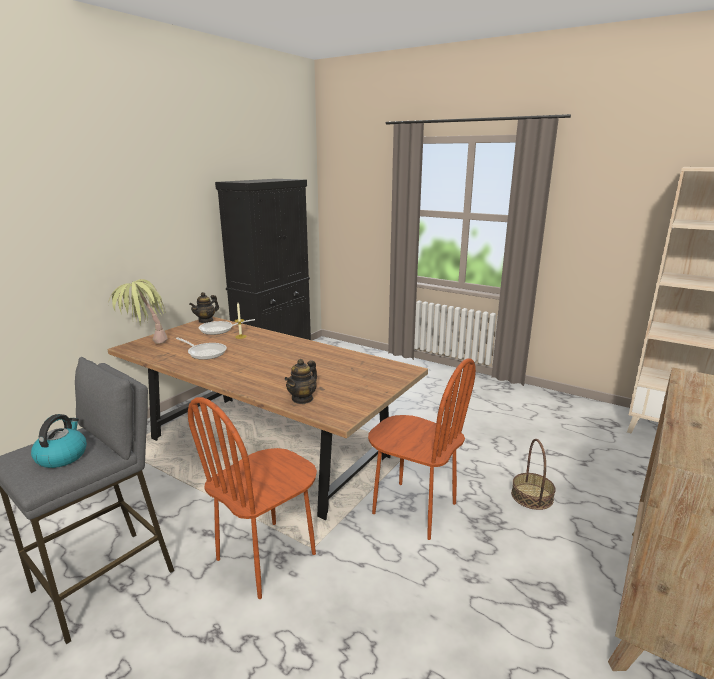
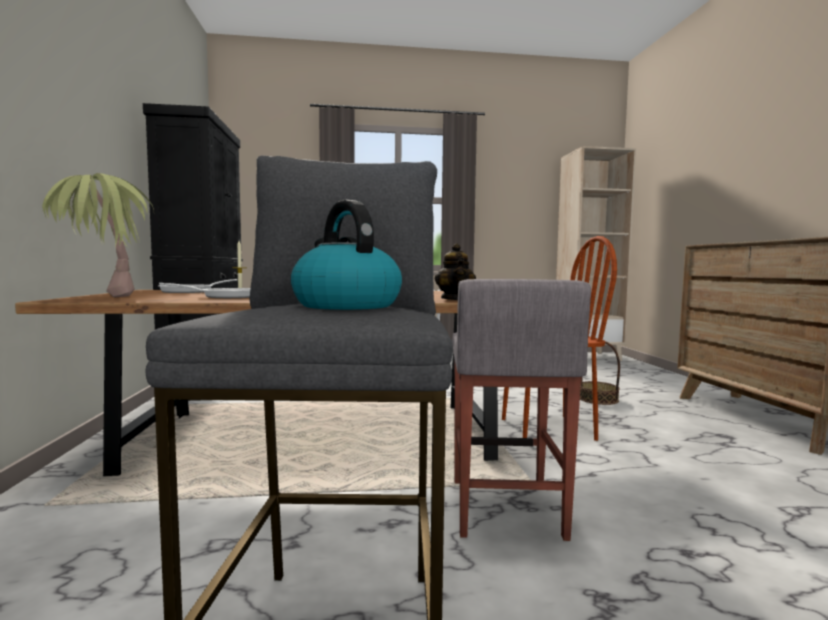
camera: 40 degrees left, 15 degrees down
(206, 320) = (145, 290): teapot -> none
(266, 557) = (505, 509): brown chair -> grey stool

